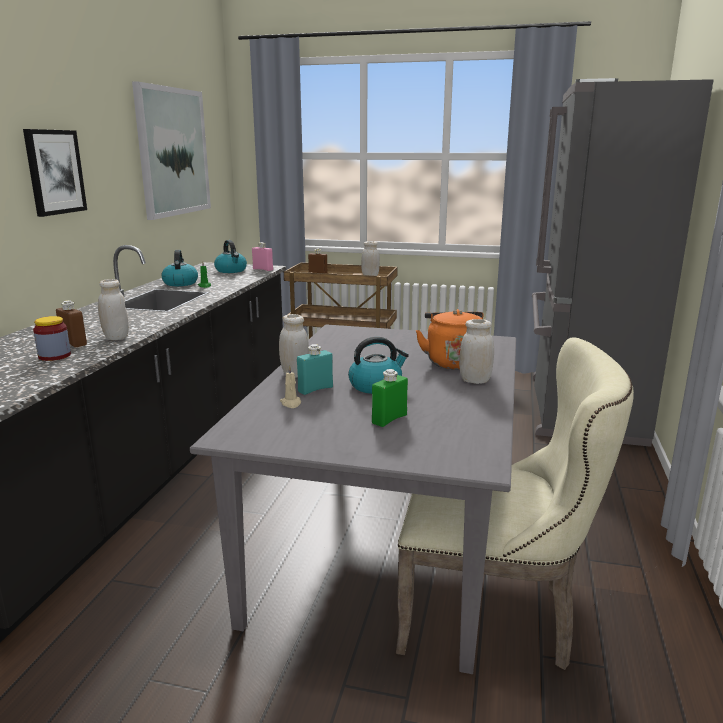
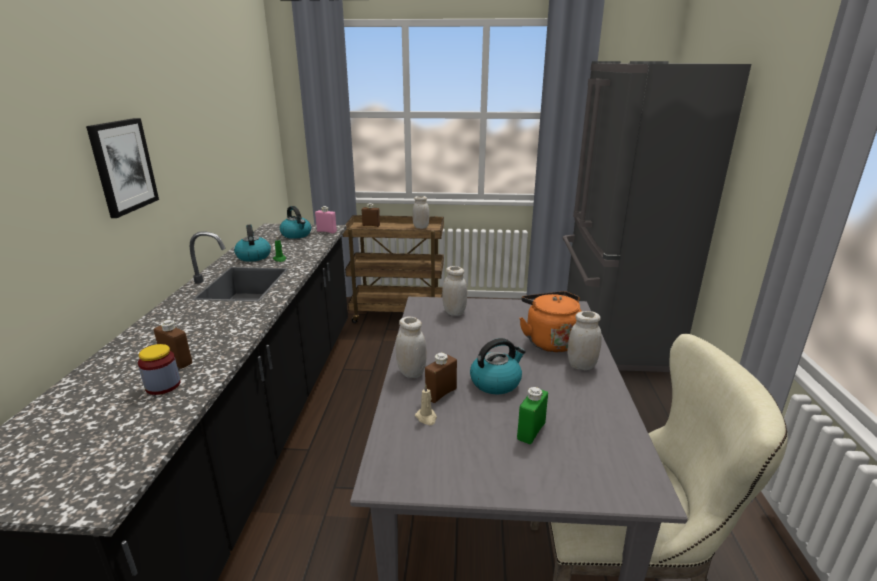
camera: 10 degrees left, 5 degrees up
(116, 337) = (220, 348): white jar -> white jar (454, 312)
(173, 152) = (229, 121): picture -> none
(315, 389) = (441, 393): turquoise bottle -> brown bottle

